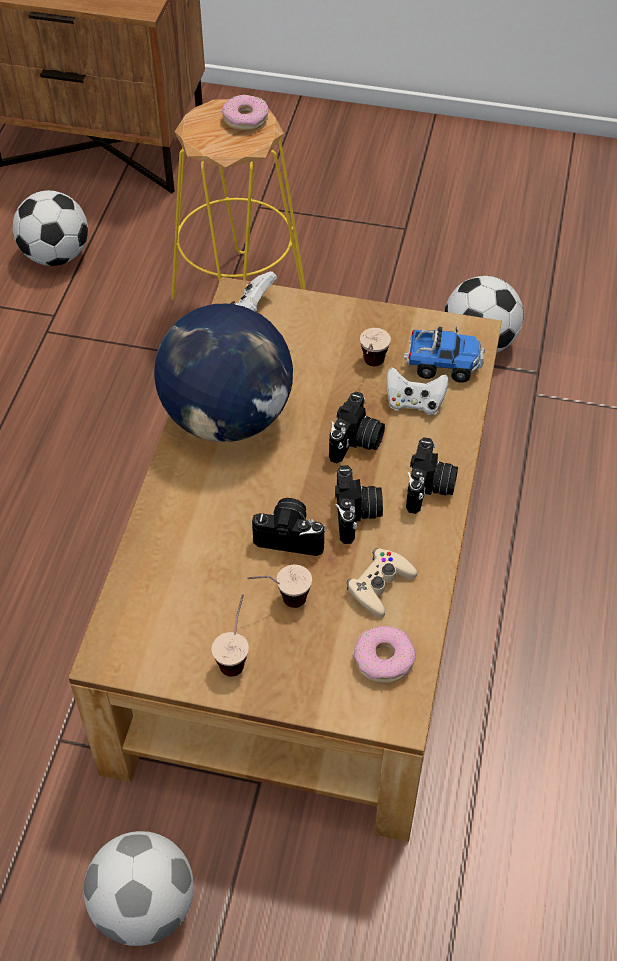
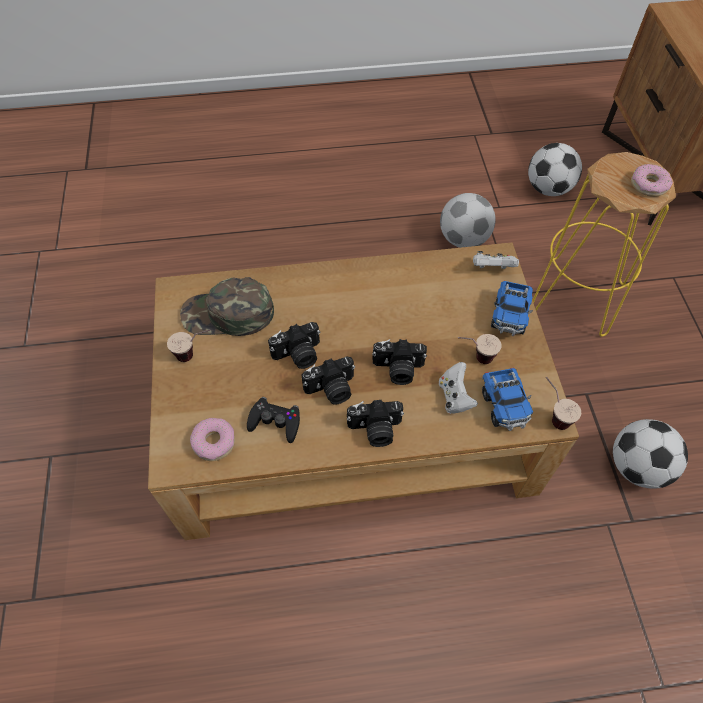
camera: 70 degrees right, 5 degrees up
(144, 906) = (112, 406): football -> football (463, 239)
(186, 599) = (228, 314): none -> green cap
(228, 417) = (384, 288): globe -> none
(280, 602) = (242, 366): cup -> cup (552, 414)
(291, 535) = (298, 355): camera -> camera turned 75 degrees clockwise
(328, 318) = (509, 316): none -> toy truck
(380, 585) = (275, 422): beige game controller -> black game controller

